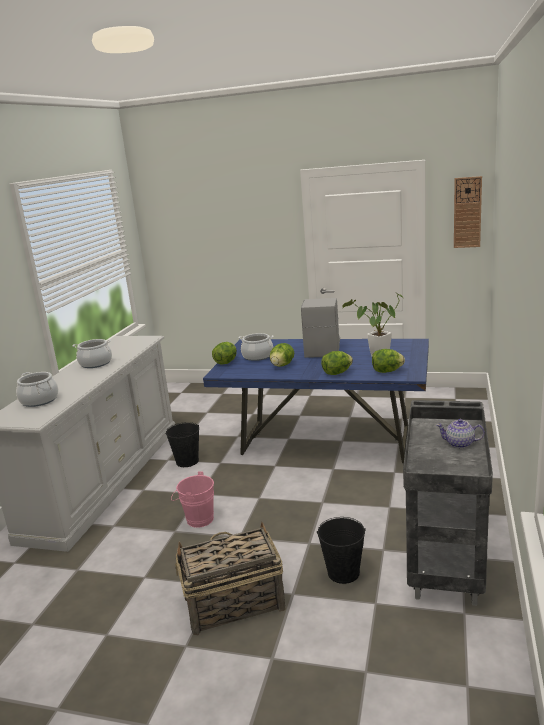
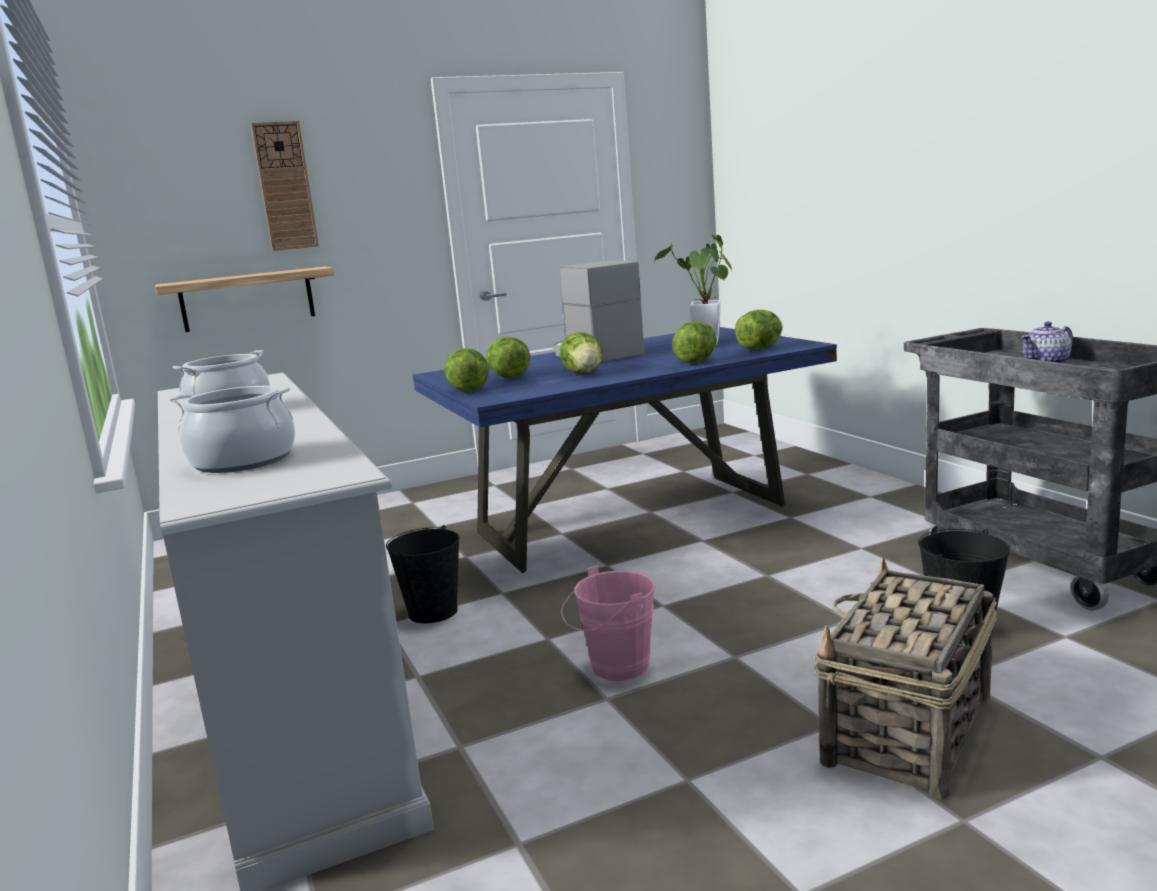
camera: 40 degrees left, 5 degrees down
(204, 281) = (247, 299): none -> shelf
(257, 356) = (509, 377): cooking pot -> lettuce
(467, 212) = (682, 156): wall clock -> wall clock (285, 186)

